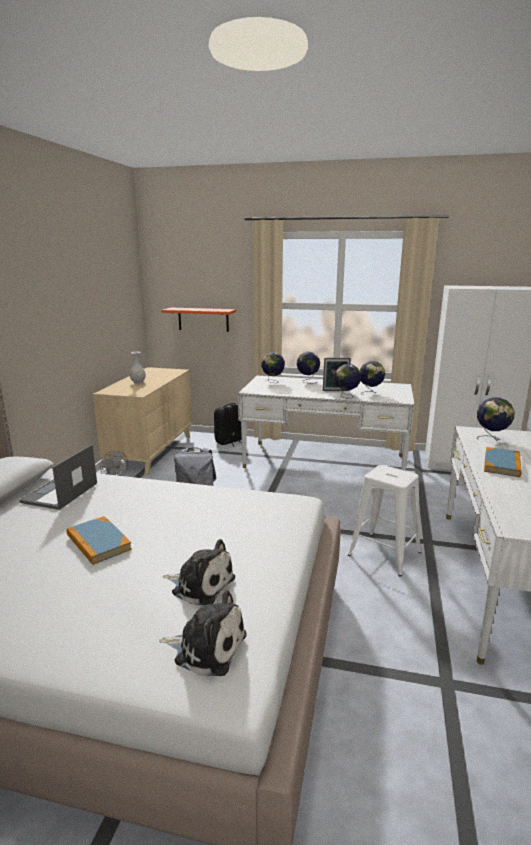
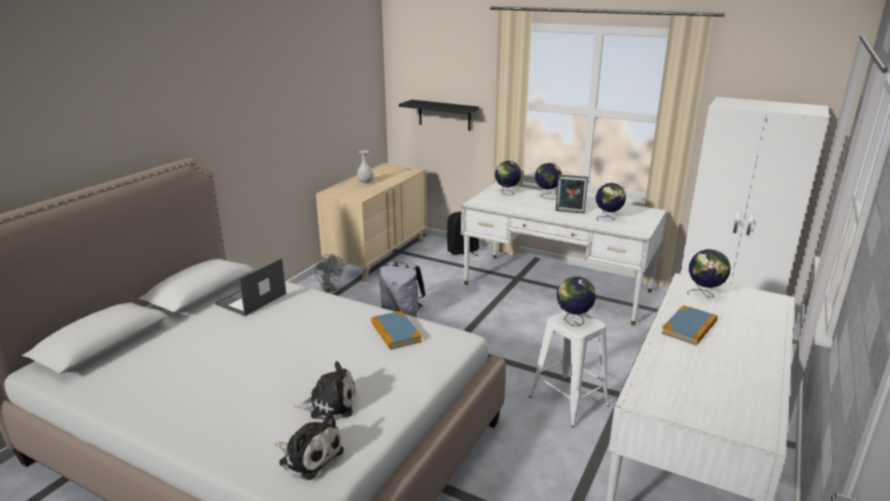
camera: 15 degrees right, 5 degrees up
(98, 542) = (264, 352): book -> book (395, 332)
(200, 584) = (329, 404): plush toy -> plush toy turned 45 degrees counterclockwise
(203, 319) = (444, 115): orange shelf -> black shelf
(346, 397) = (577, 221): globe -> globe (573, 321)

